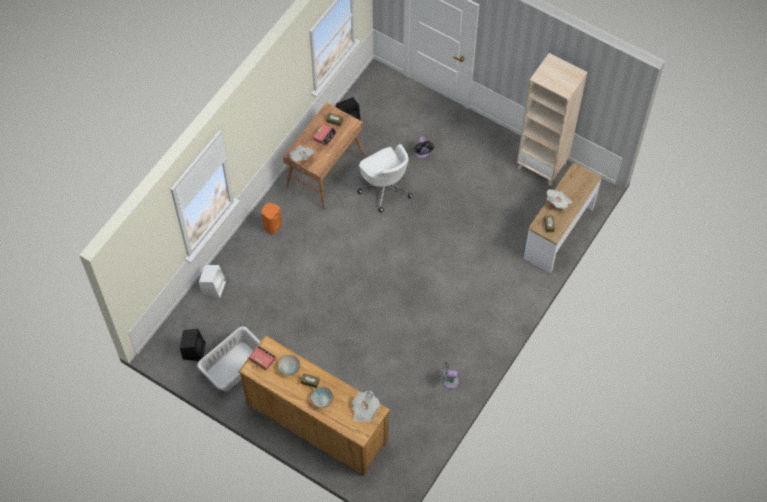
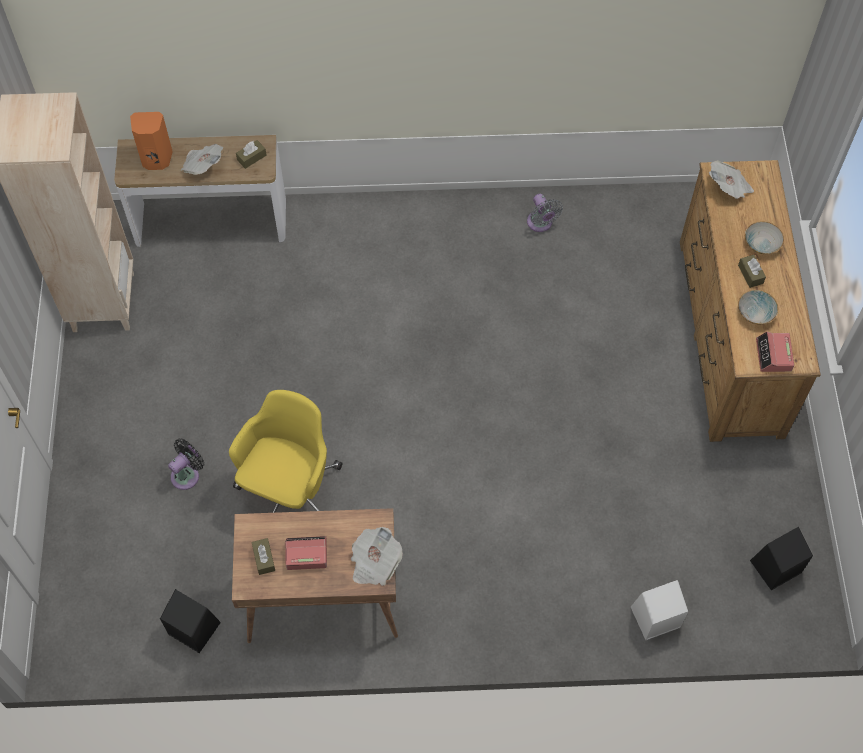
camera: 125 degrees left, 0 degrees up
(233, 366) = (749, 494): grey laundry basket -> none
(272, 226) = (483, 607): orange speaker -> orange speaker (156, 160)
(385, 187) = (289, 488): white office chair -> yellow office chair

